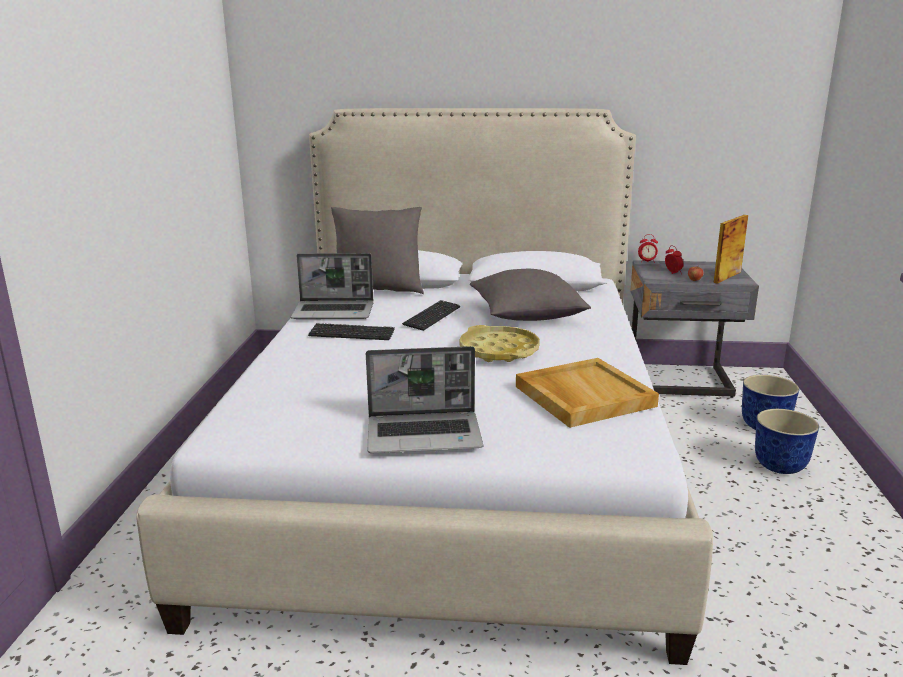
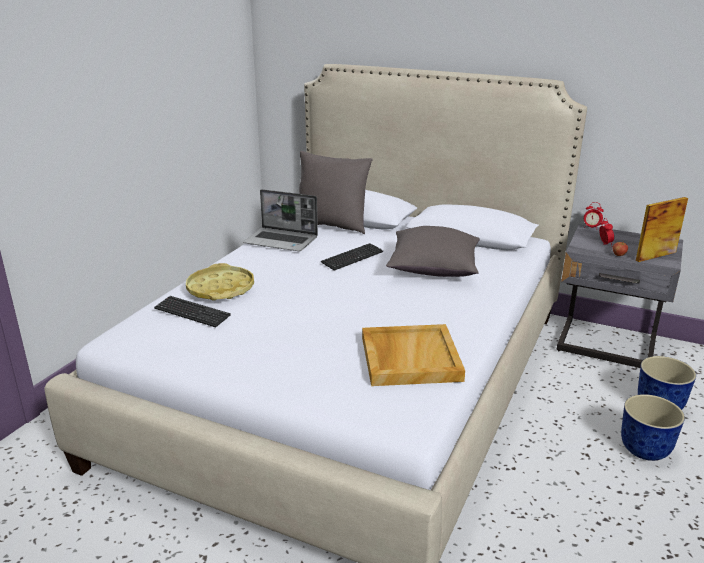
camera: 20 degrees right, 5 degrees up
(351, 334) = (277, 264): keyboard -> keyboard (192, 313)
(425, 434) = (254, 368): laptop -> none
(499, 351) = (378, 300): yellow tray -> yellow tray (221, 289)

